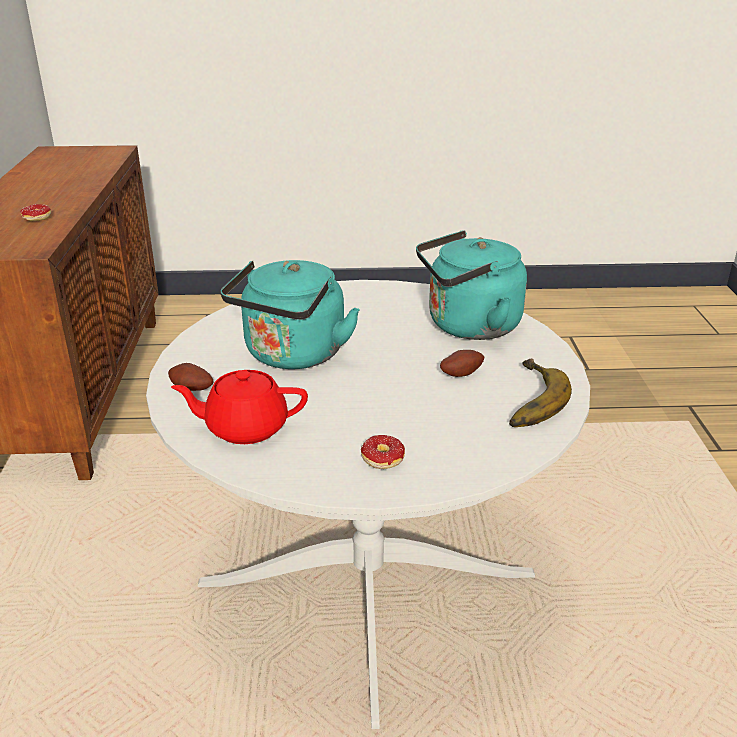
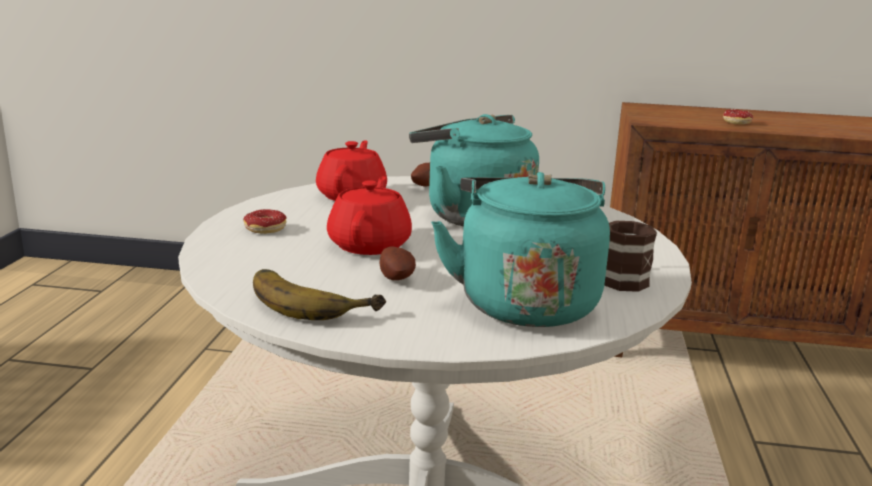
camera: 100 degrees right, 10 degrees down
(394, 395) = (370, 244): none -> red teapot
(403, 297) = (626, 277): none -> mug

